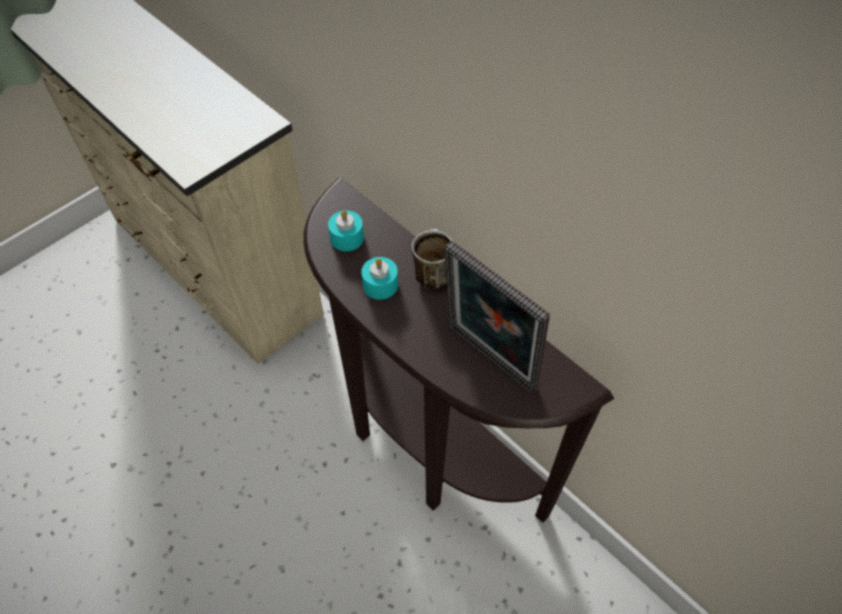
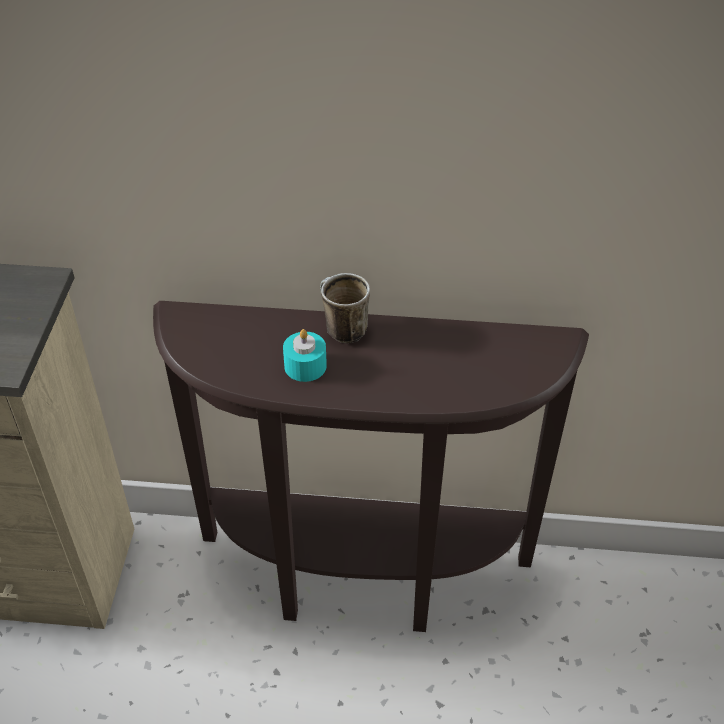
camera: 40 degrees left, 10 degrees down
(347, 238) = (227, 347): turquoise candle -> none
(487, 361) = (467, 367): picture frame -> none

